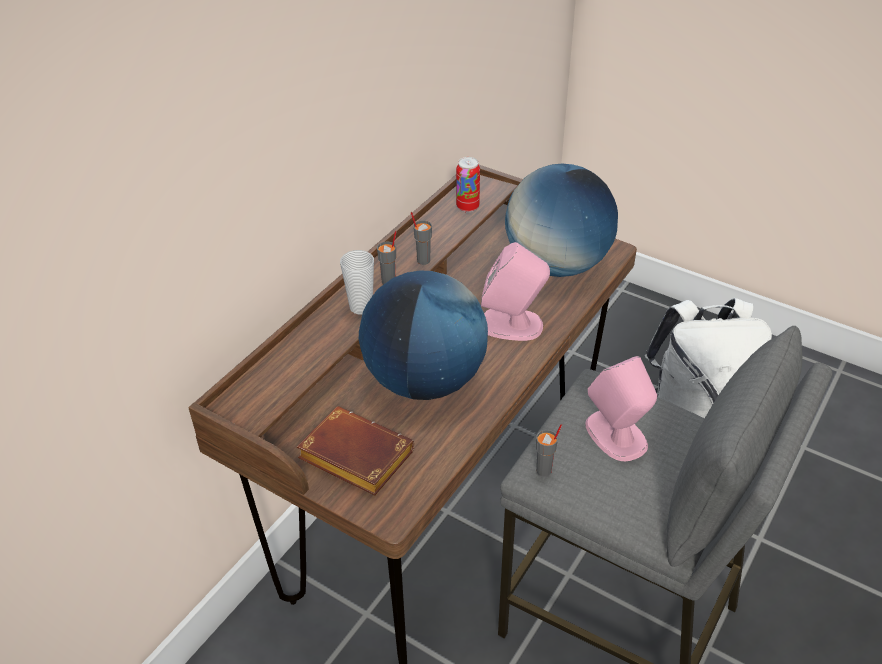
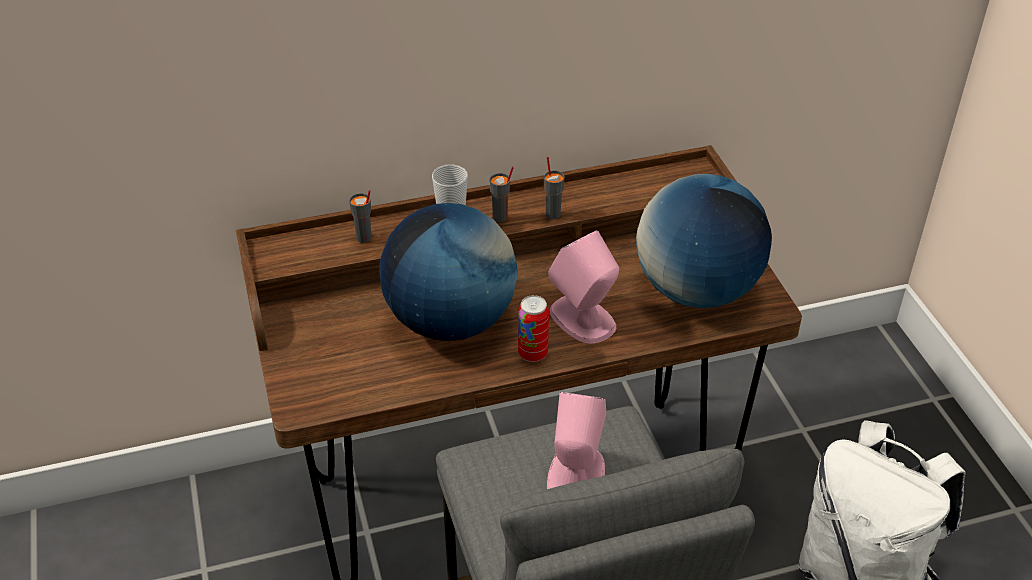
camera: 40 degrees right, 0 degrees up
(352, 457) = (324, 346): brown book -> none
(467, 207) = (654, 187): can -> can (533, 354)
(544, 470) = (478, 462): grey cup -> grey cup (364, 238)

